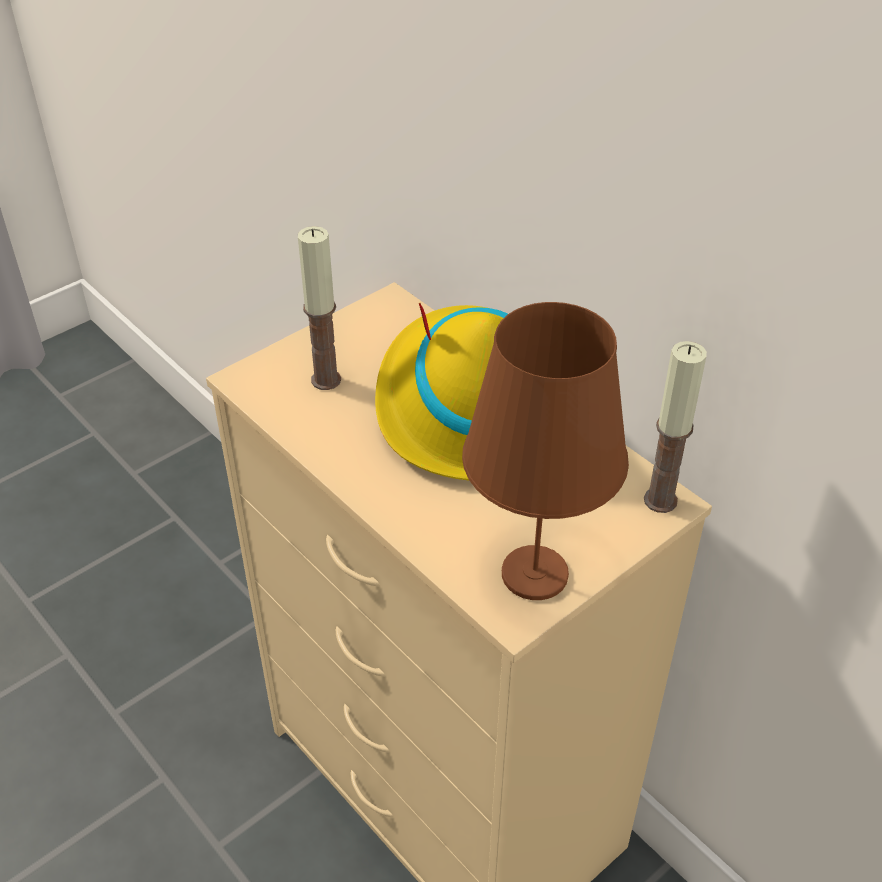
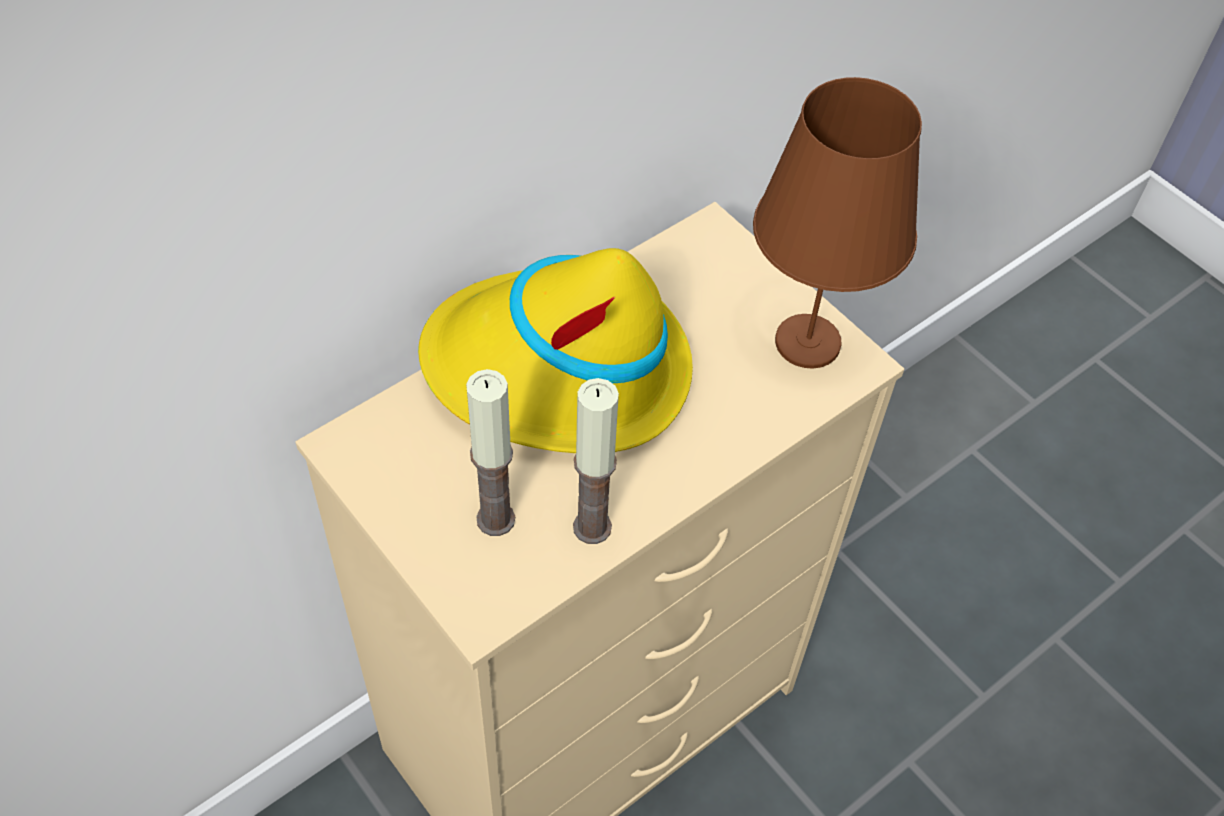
camera: 90 degrees left, 10 degrees up
(660, 500) = (709, 236): candle -> candle (592, 527)

